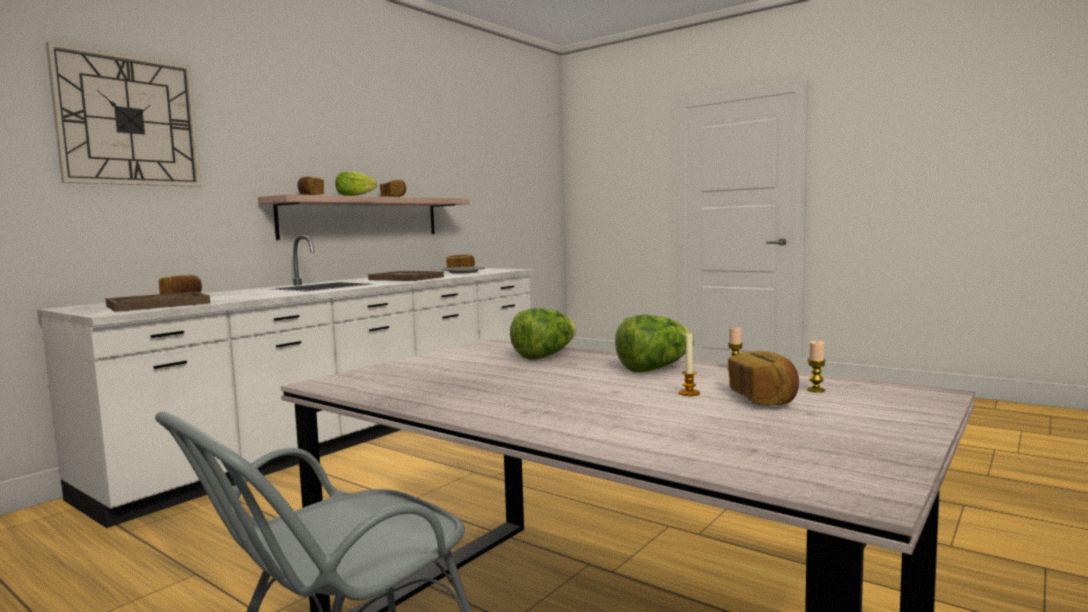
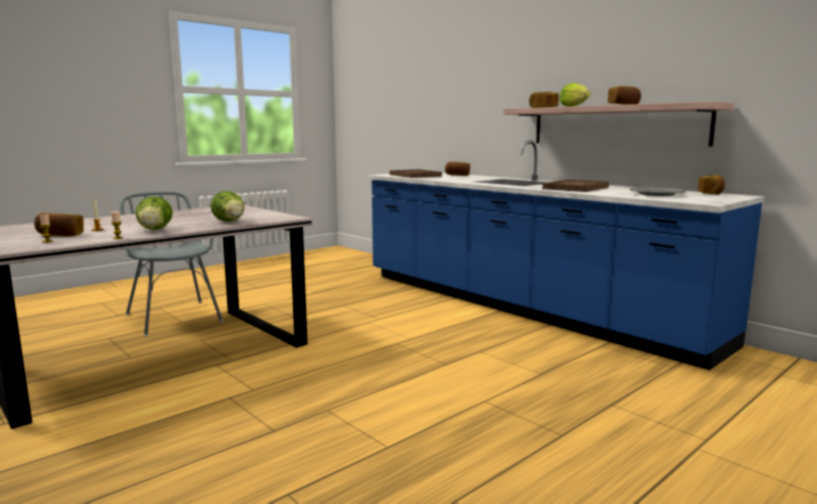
camera: 100 degrees right, 5 degrees up
(128, 120) = (466, 67): wall clock -> none
(352, 433) = (522, 306): white counter -> blue counter

